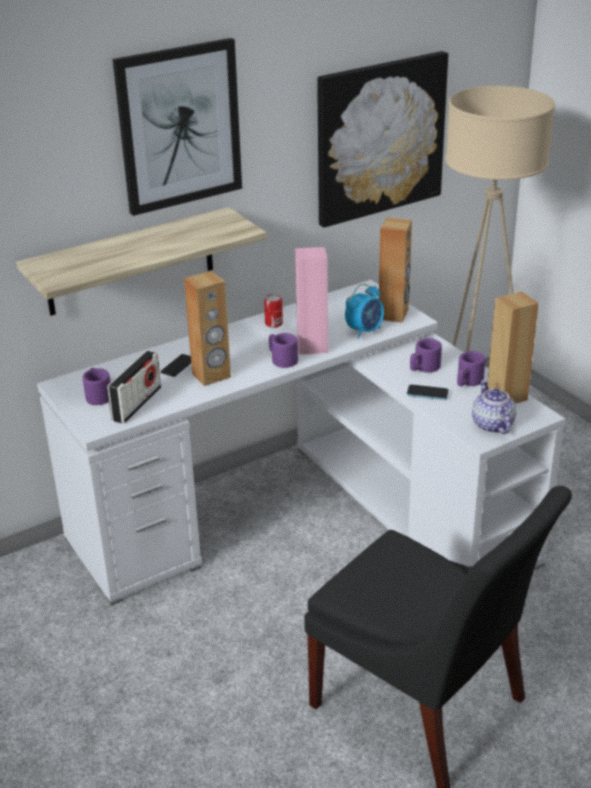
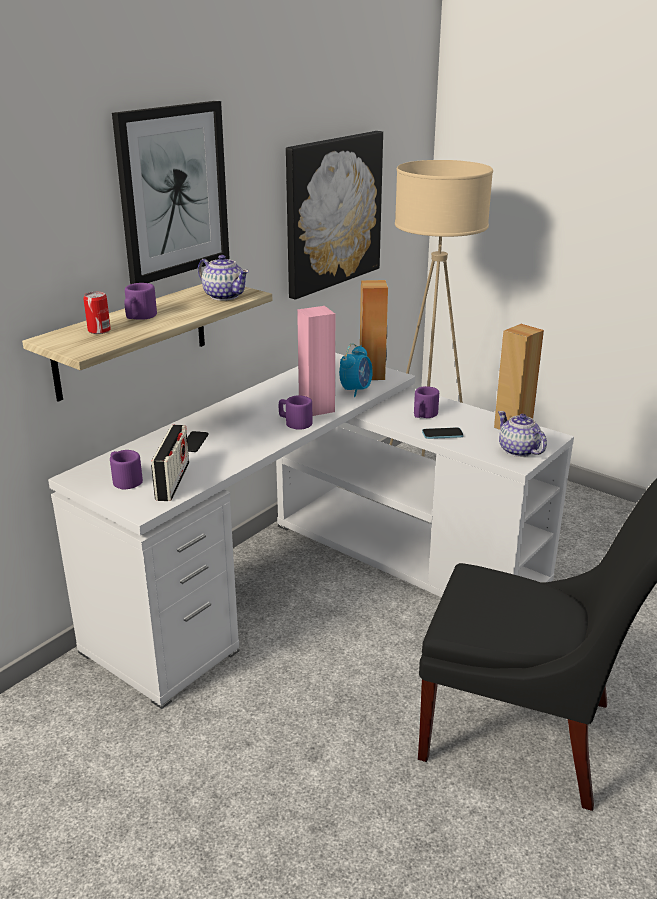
camera: 20 degrees left, 5 degrees down
(211, 376) = (234, 446): brown speaker -> none
(219, 230) = (224, 296): none -> teapot
(274, 323) = (265, 395): can -> can (99, 330)
(467, 382) = (470, 420): purple mug -> purple mug (139, 317)

